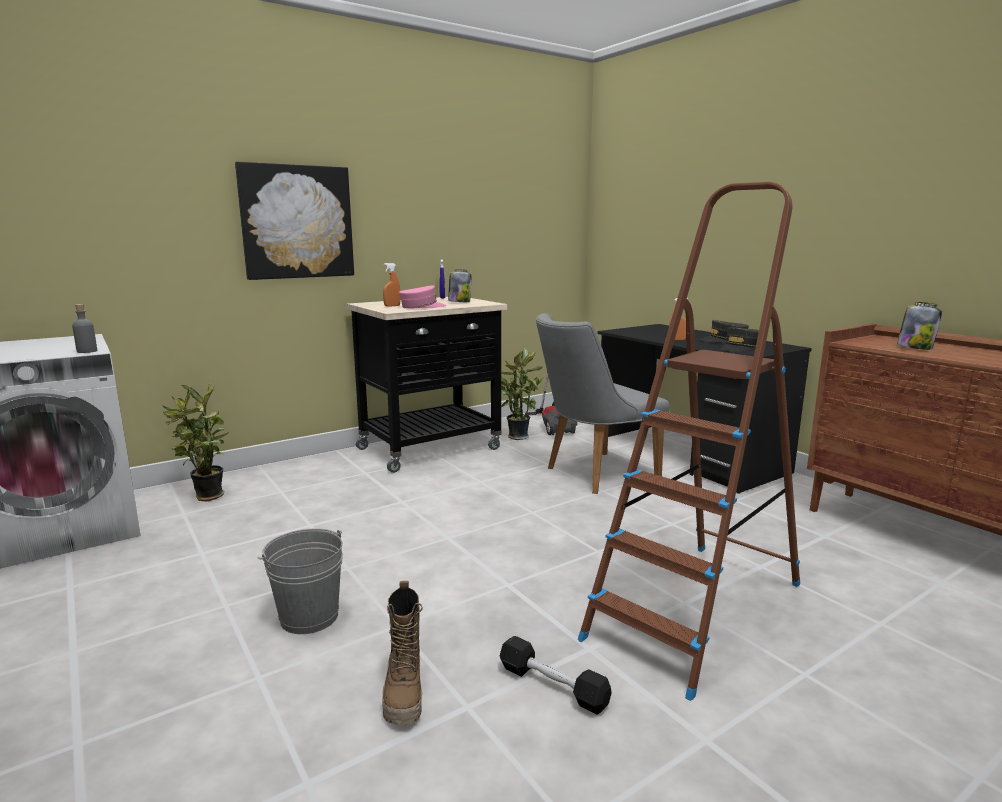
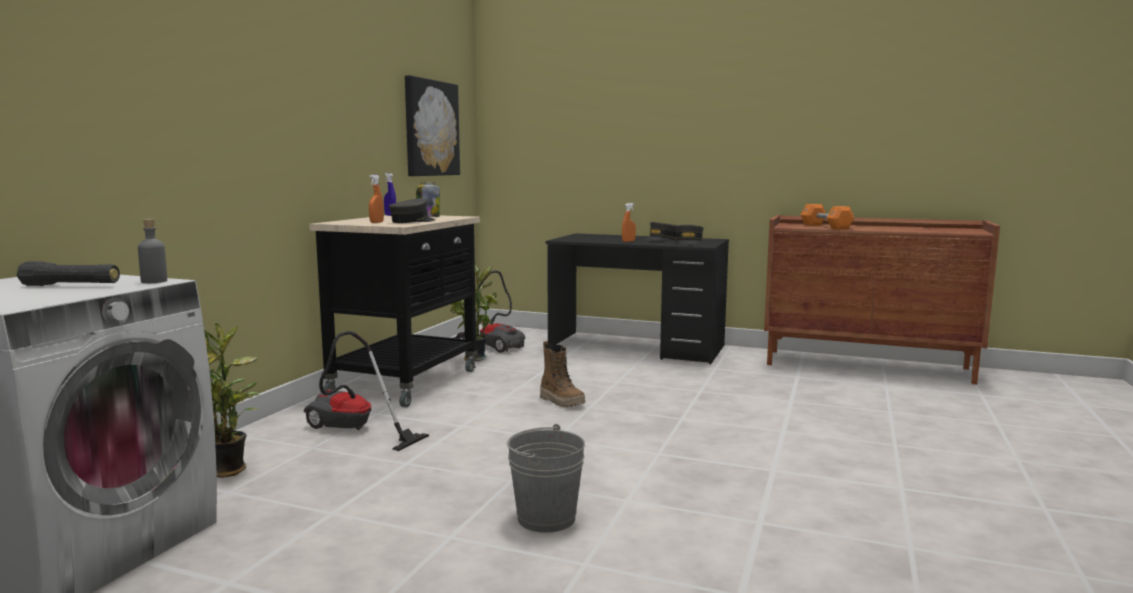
camera: 35 degrees left, 5 degrees down
(43, 349) = (71, 286): none -> black flashlight
(297, 222) = (261, 127): picture -> picture (431, 128)
(325, 484) = (352, 431): none -> vacuum cleaner
(404, 694) = (709, 531): boot -> boot (562, 402)
(422, 307) = (412, 221): pink cap -> grey cap
(553, 686) = (787, 494): black dumbbell -> none
(592, 474) = (589, 373): grey chair -> none
(696, 610) = (796, 432): brown step ladder -> none
(915, 347) = (826, 227): jar -> orange dumbbell

